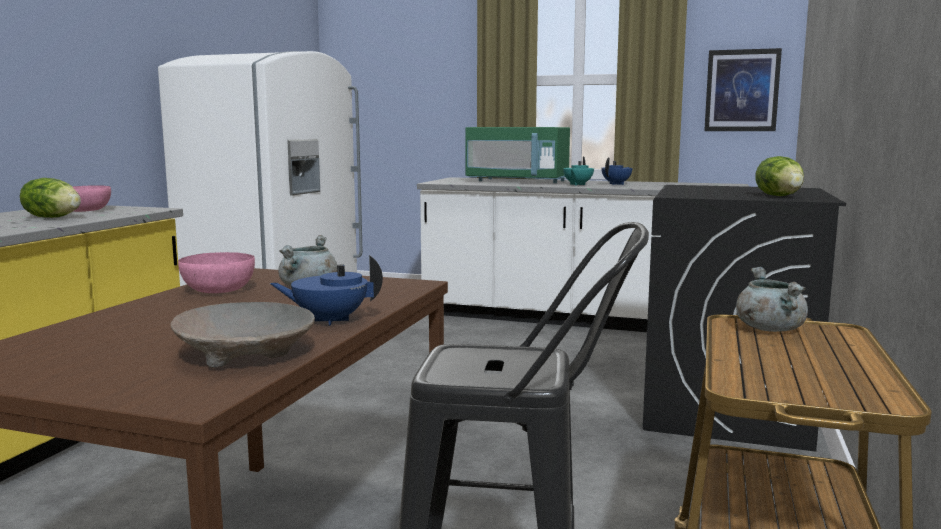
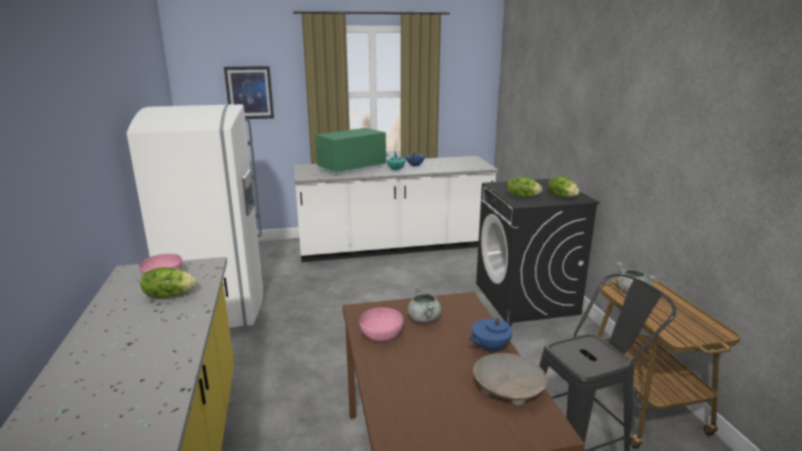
camera: 30 degrees left, 10 degrees up
(518, 181) = (351, 168): green microwave -> green microwave turned 150 degrees clockwise
(698, 192) = (522, 196): none -> lettuce
(742, 90) = (468, 100): picture -> picture (249, 93)

